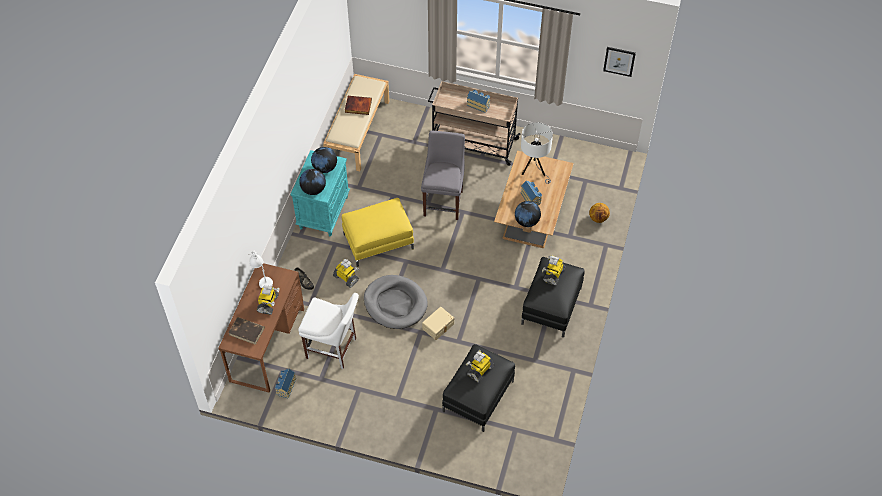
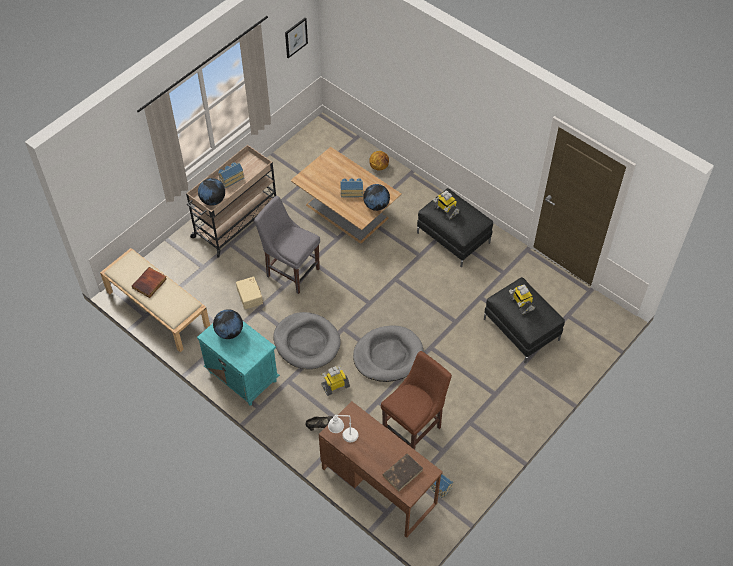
camera: 65 degrees left, 0 degrees up
(268, 304) = (378, 441): toy robot -> none
(313, 189) = (251, 352): globe -> globe (213, 200)
(333, 349) = (414, 427): white chair -> brown chair
(378, 241) = (307, 342): yellow ottoman -> grey dog bed
(438, 326) = (432, 330): beige storage box -> beige storage box (250, 296)
(534, 171) = (323, 177): white table lamp -> none

